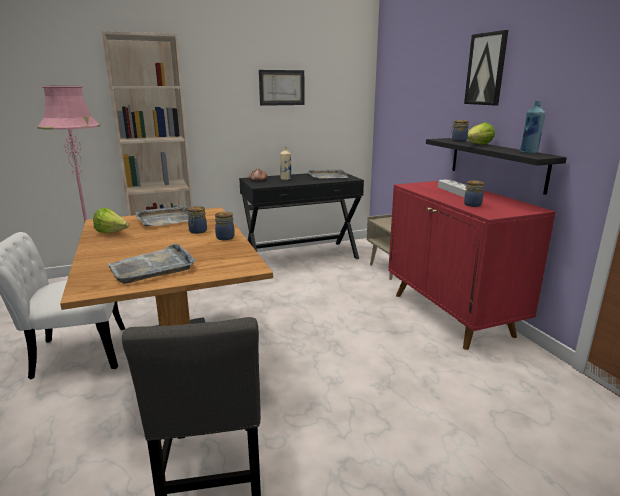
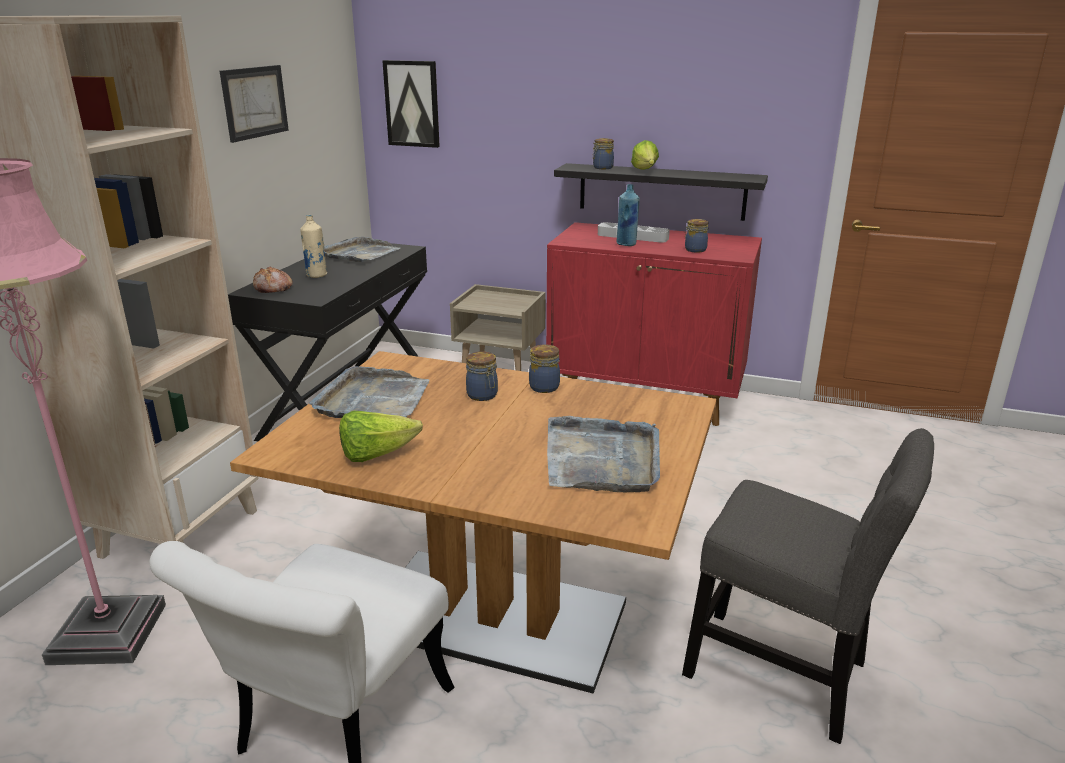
camera: 50 degrees left, 5 degrees up
(486, 69) = (628, 68): picture -> picture (412, 104)
(529, 153) = (727, 175): blue bottle -> blue bottle (626, 244)

